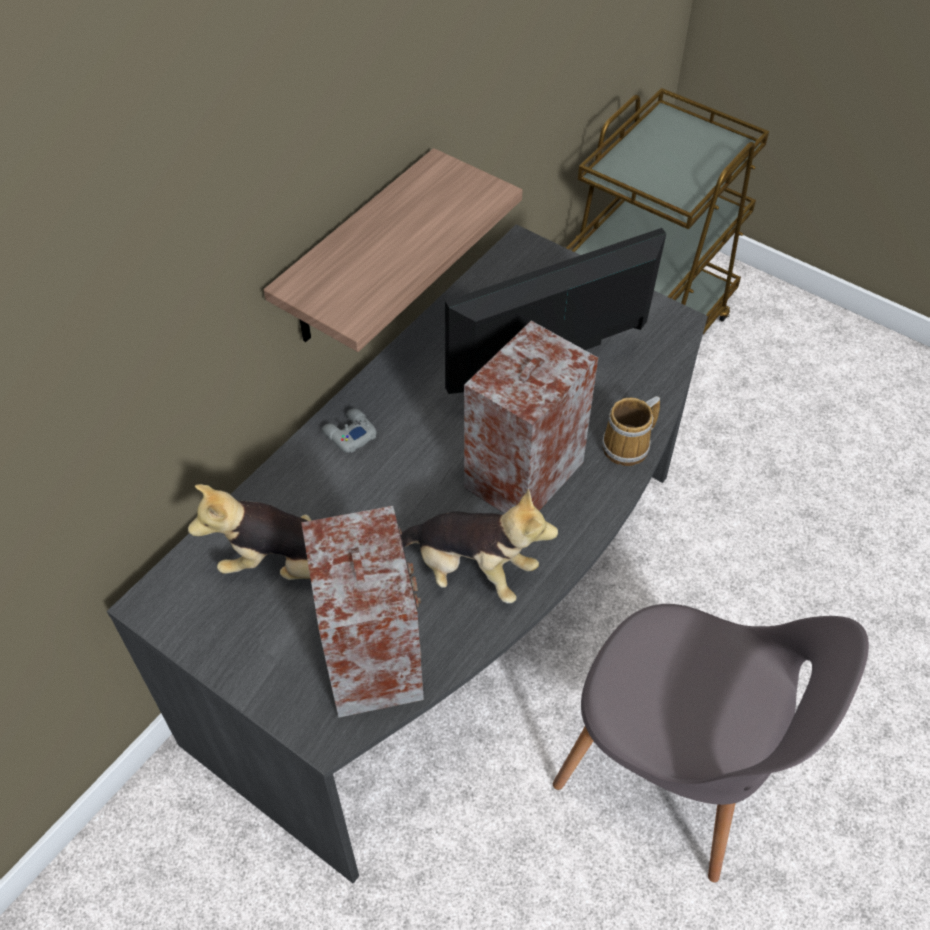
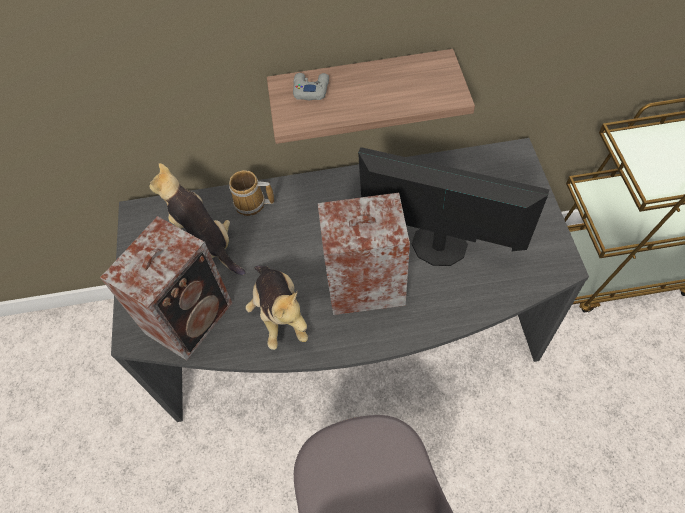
camera: 50 degrees right, 5 degrees up
(349, 434) = (305, 196): grey game controller -> grey game controller (311, 89)
(629, 446) = (442, 317): mug -> mug (252, 204)

